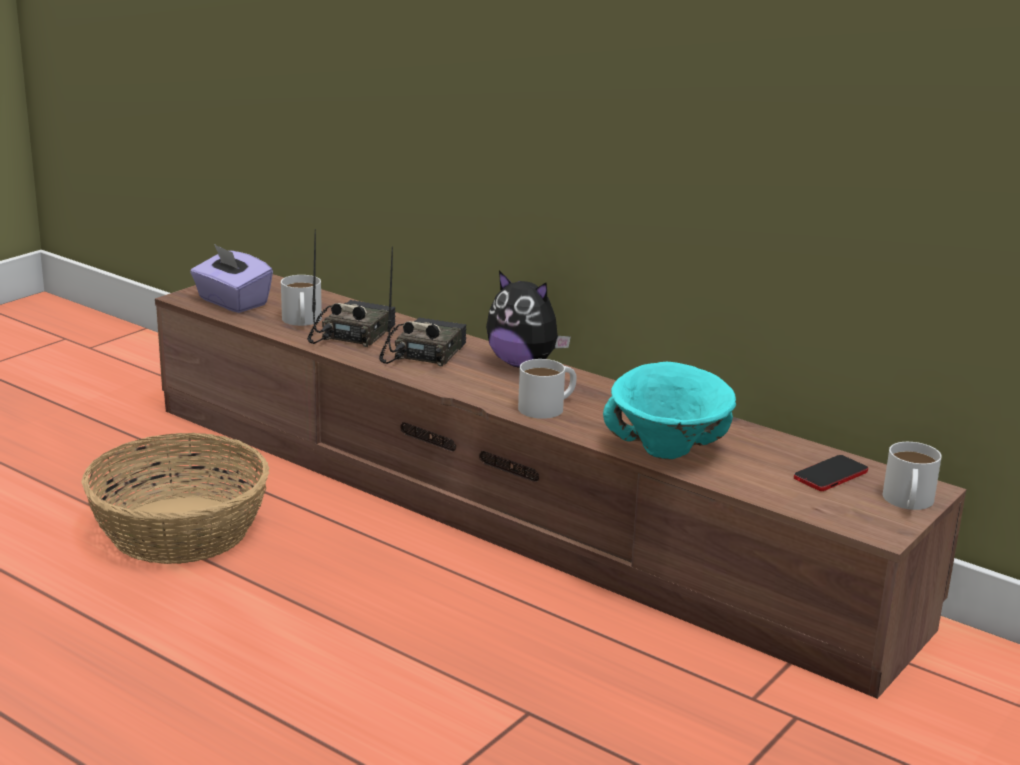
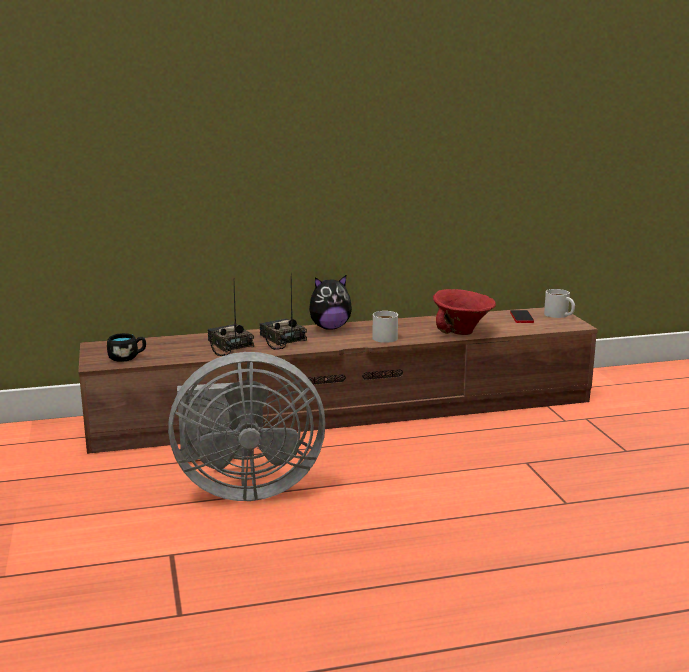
camera: 50 degrees left, 5 degrees down
(181, 530) = (243, 488): basket -> grey fan
(232, 302) = (127, 357): purple tissue box -> black mug
(302, 321) = (189, 351): white mug -> none
(668, 452) = (463, 332): turquoise bowl -> red bowl

